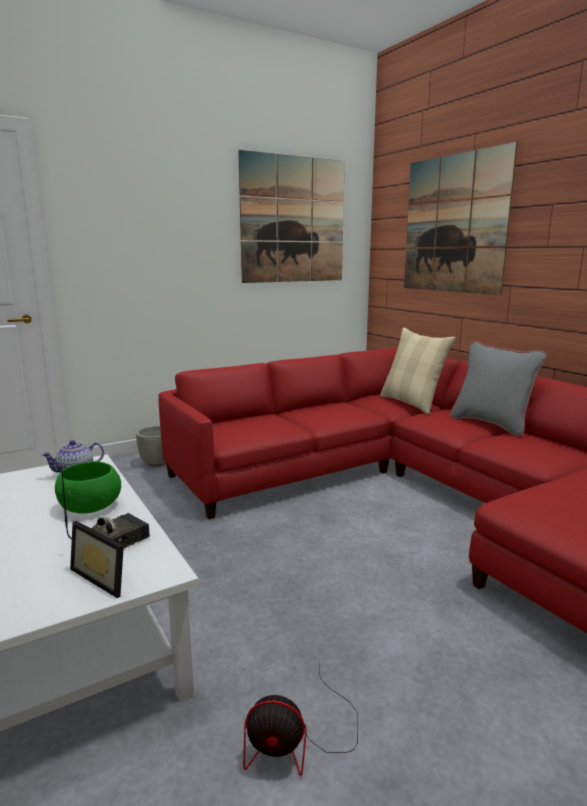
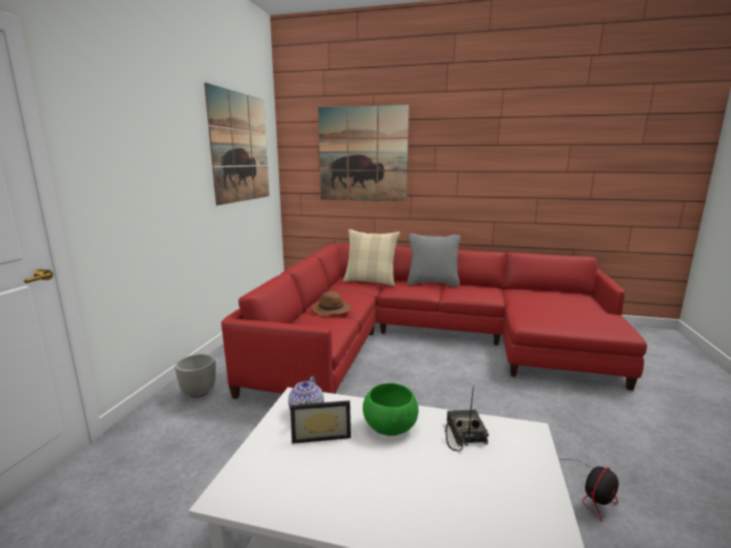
camera: 45 degrees left, 0 degrees up
(105, 576) = (517, 454): picture frame -> picture frame (321, 434)
(298, 417) = (332, 310): none -> brown hat

